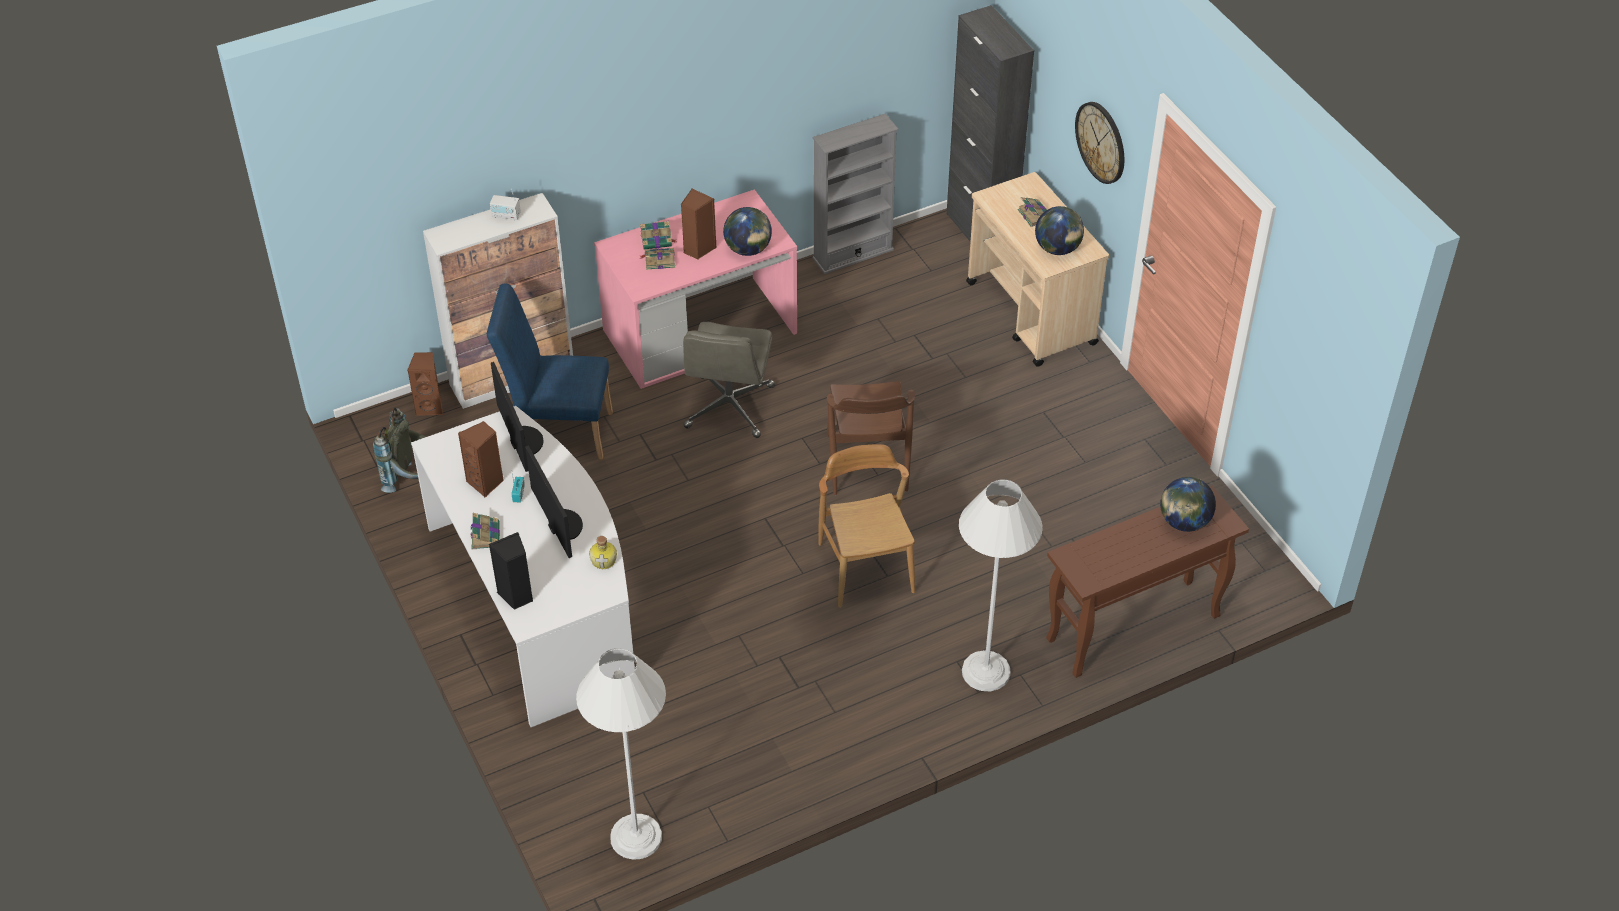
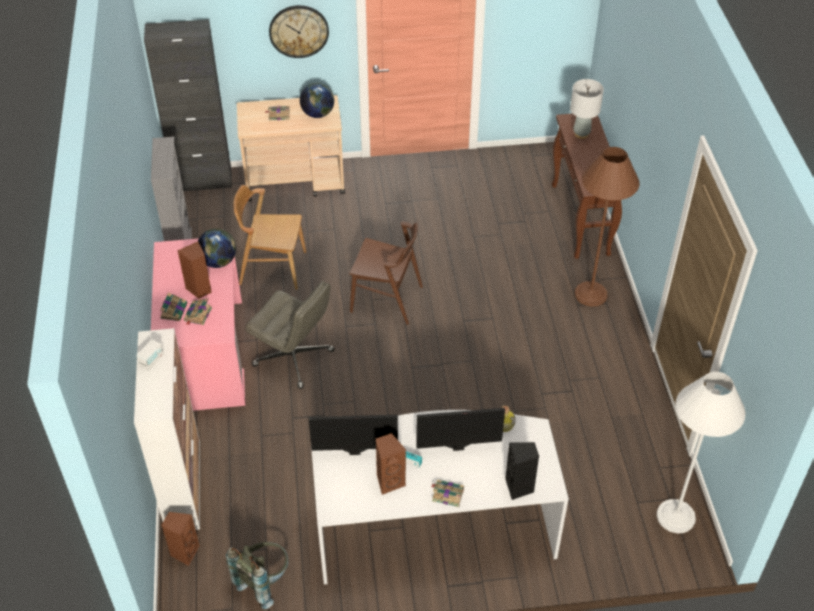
camera: 70 degrees left, 0 degrees up
(558, 431) = (261, 469): blue chair -> none
(866, 567) = (481, 326): brown chair -> brown chair (272, 268)
(986, 671) = (591, 294): white floor lamp -> brown floor lamp
(1184, 522) = (581, 134): globe -> grey table lamp

